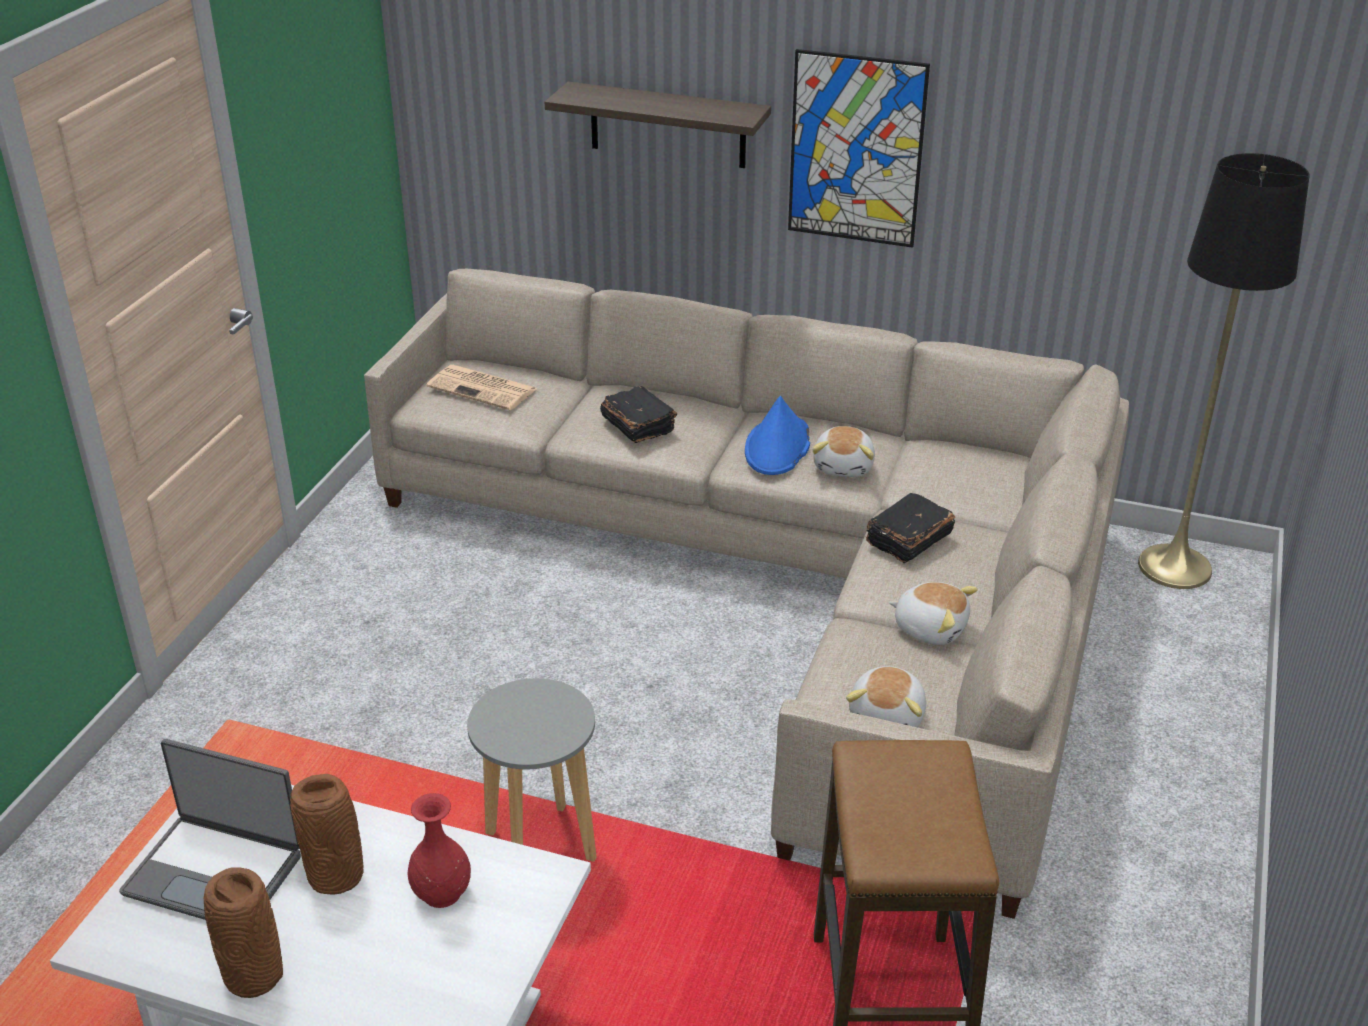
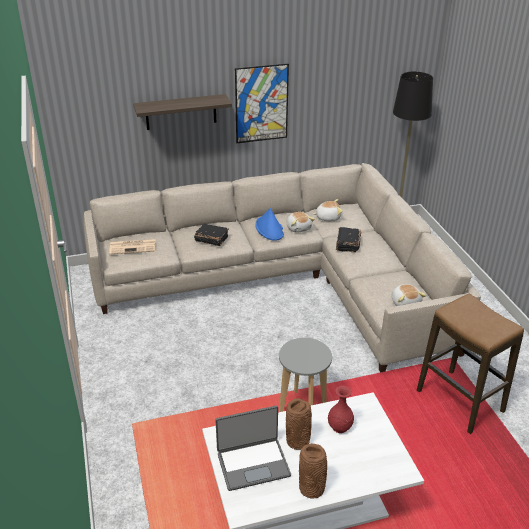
camera: 35 degrees left, 0 degrees up
(930, 628) = (384, 270): plush toy -> plush toy (328, 217)

